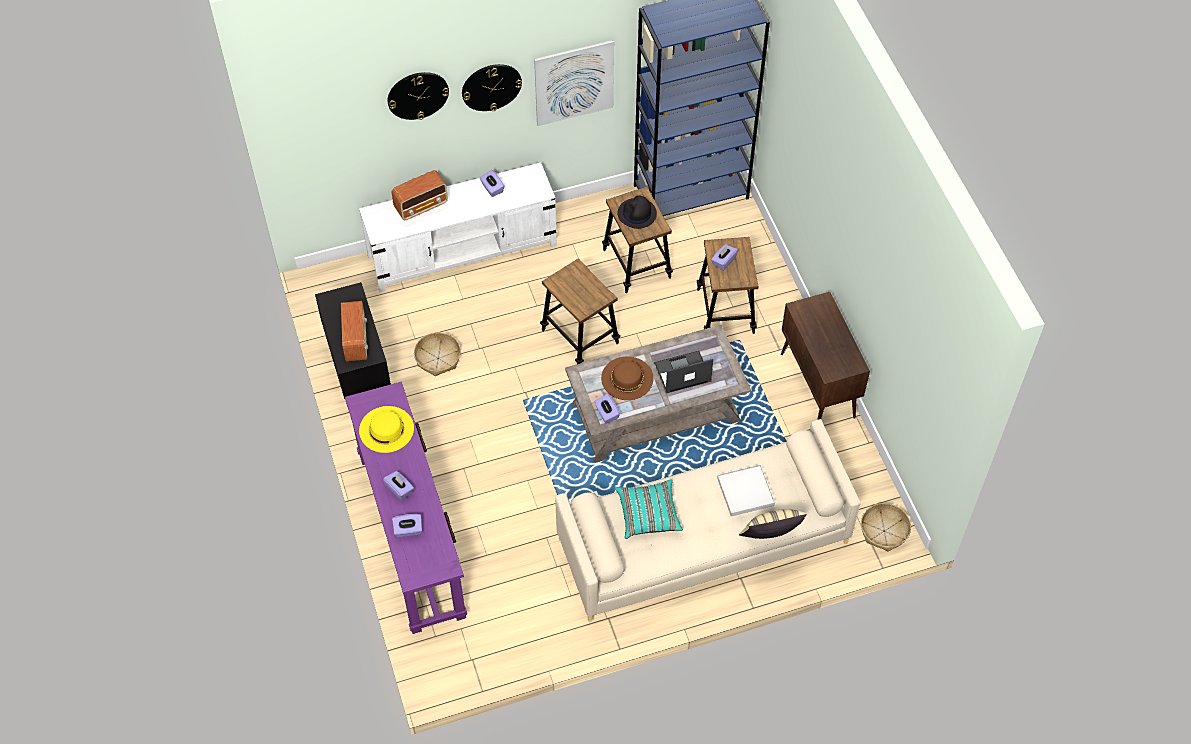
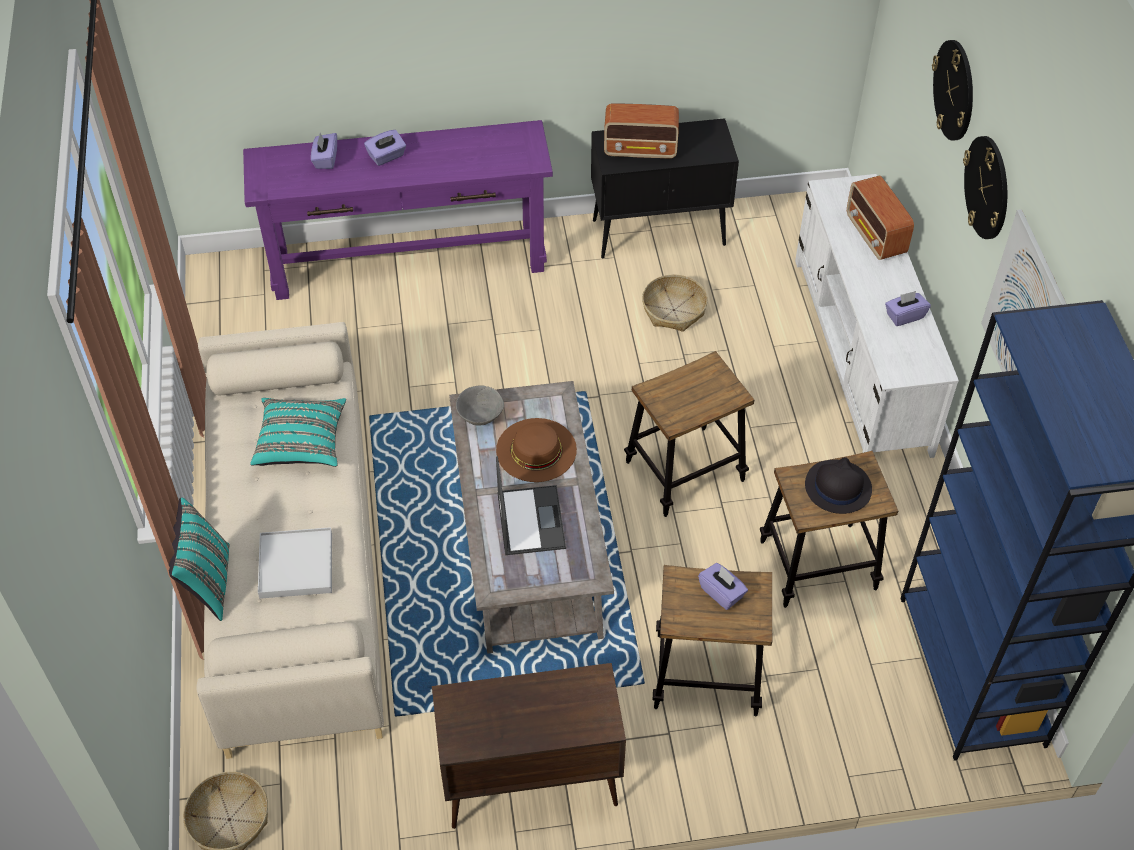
camera: 100 degrees right, 5 degrees down
(386, 429) = (480, 152): yellow hat -> none
(606, 414) = (480, 416): purple tissue box -> grey bowl
(770, 538) = (207, 583): beige pillow -> turquoise pillow

